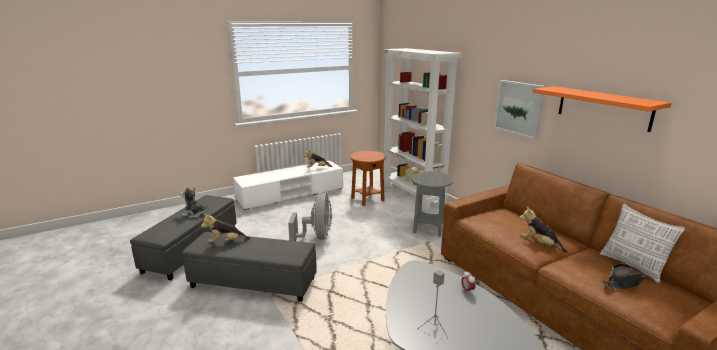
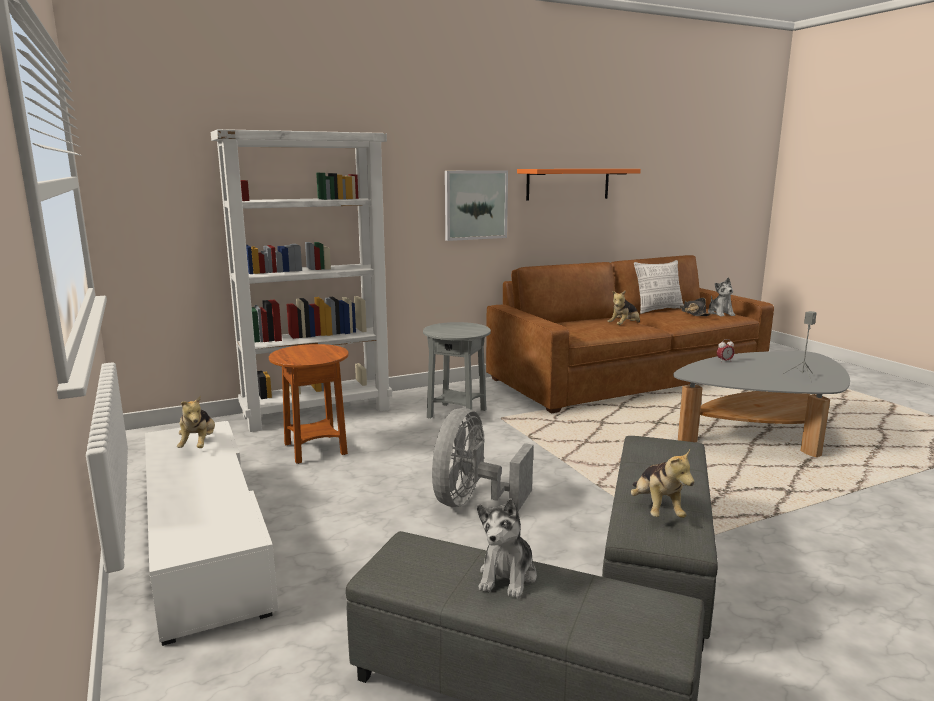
camera: 85 degrees left, 5 degrees down
(316, 237) = (472, 502): grey fan -> grey fan turned 75 degrees counterclockwise
(651, 304) = (720, 313): none -> plush toy

